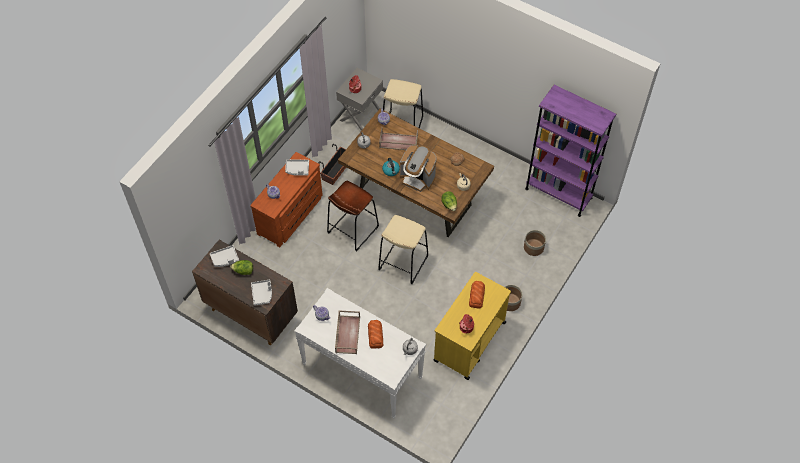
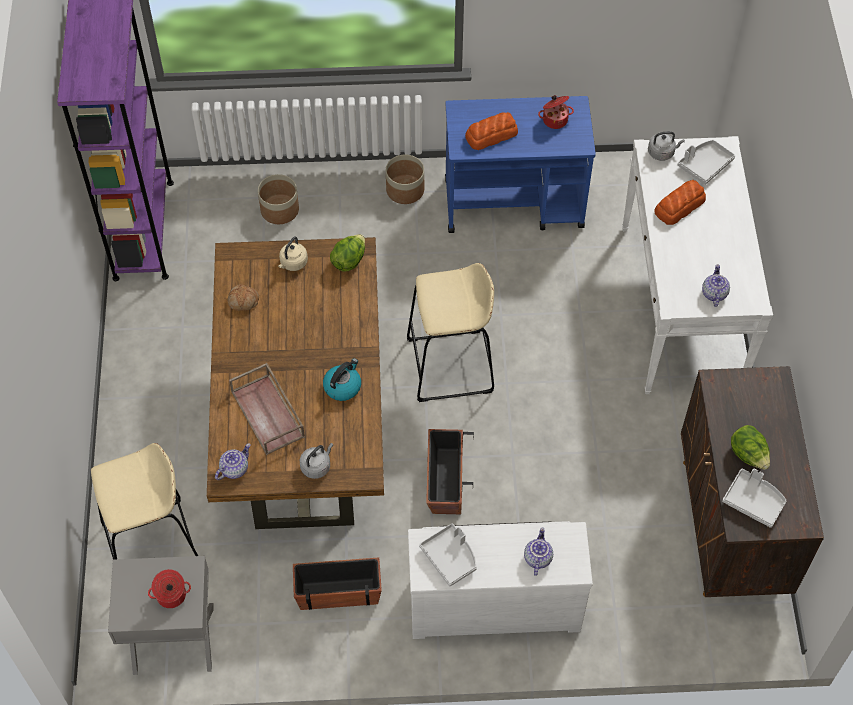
camera: 125 degrees left, 0 degrees up
(262, 294) = (761, 396): grey tray -> grey tray (704, 165)
(291, 215) = (494, 601): brown dresser -> white dresser
(347, 334) = (711, 242): brown tray -> none
(352, 229) = (445, 480): brown stool -> planter
(417, 178) = (328, 336): coffee machine -> none
(469, 342) = (514, 203): yellow cart -> blue cart

